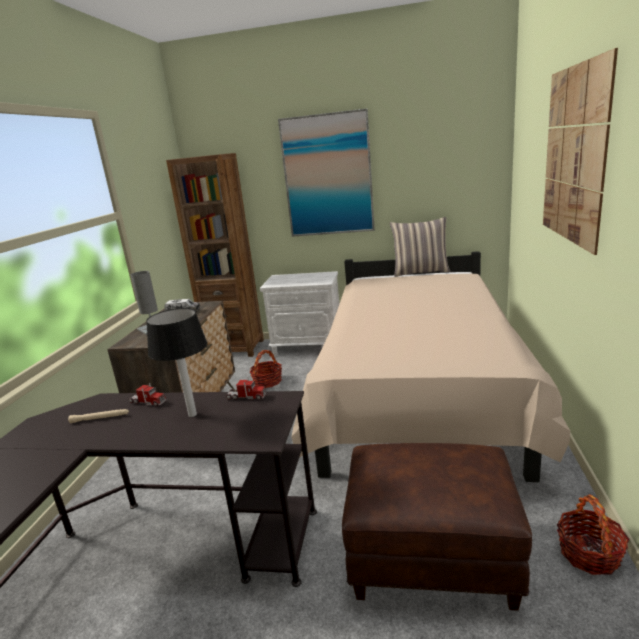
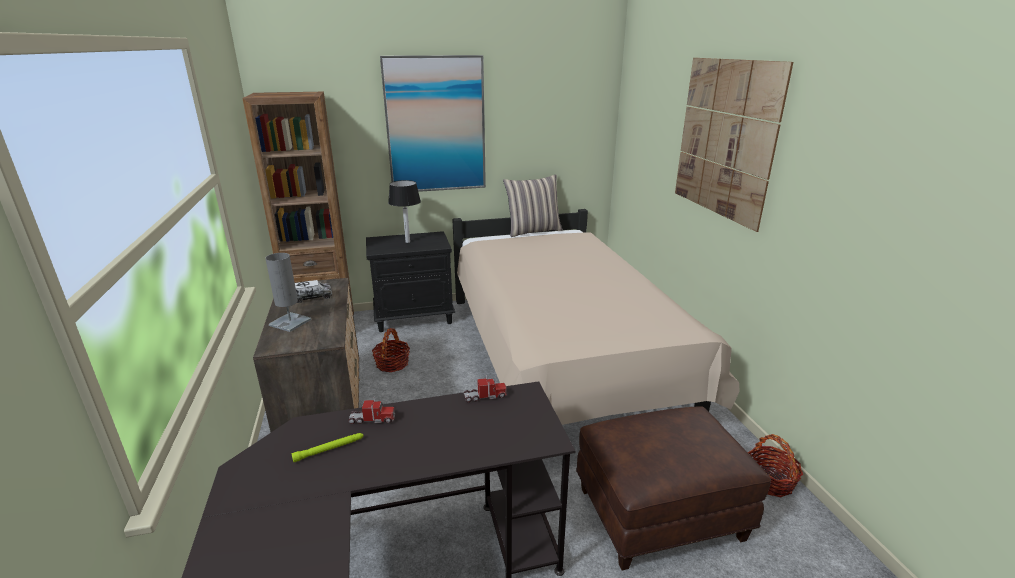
camera: 25 degrees left, 5 degrees up
(100, 418) = (329, 449): beige flashlight -> green flashlight
(192, 414) = (443, 426): table lamp -> table lamp (407, 242)
(308, 347) = (415, 317): white nightstand -> black nightstand

